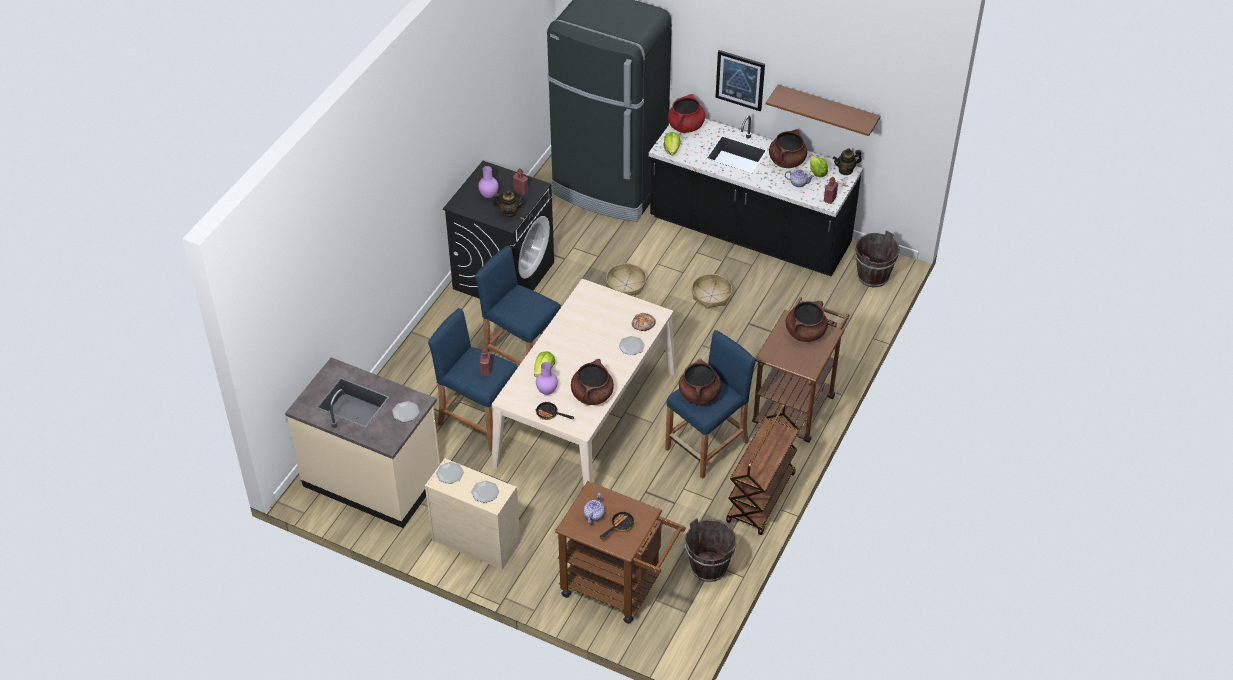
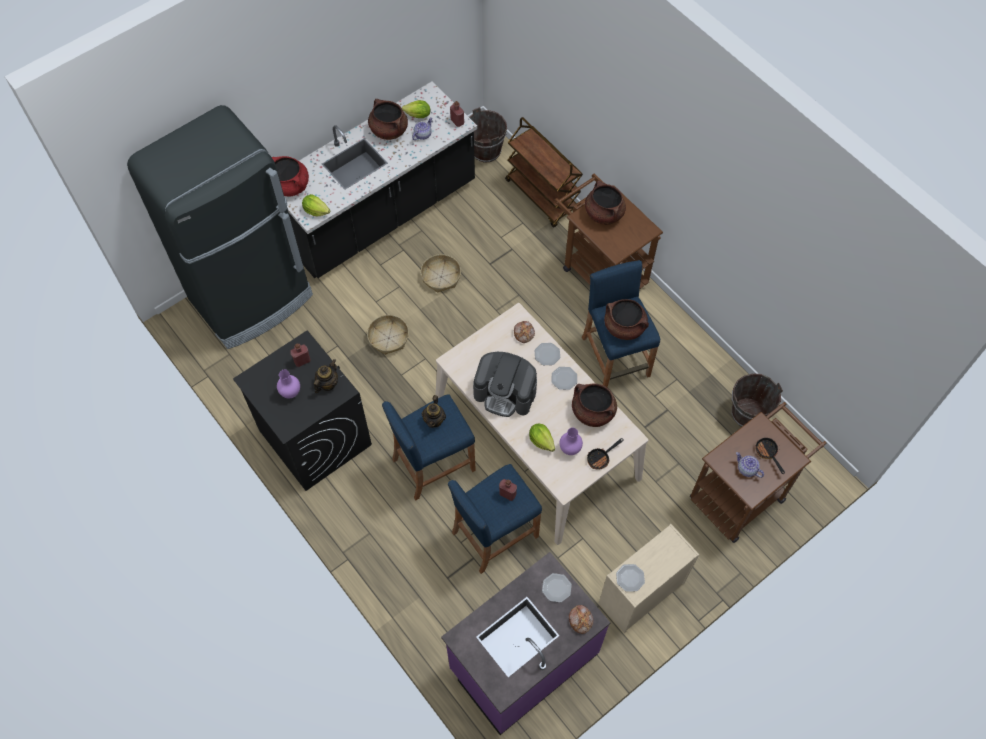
camera: 65 degrees left, 15 degrees up
(373, 479) = (522, 661): beige counter -> purple counter
(385, 436) = (581, 620): none -> bread
(485, 492) = (667, 555): plate -> plate (564, 379)
(576, 332) = (505, 393): none -> coffee machine
(740, 80) = (308, 104): picture -> none
(761, 498) = (691, 342): brown cart -> brown cart (542, 196)
(827, 110) = (390, 60): brown shelf -> none
(845, 170) = (427, 94): teapot -> teapot (434, 420)

